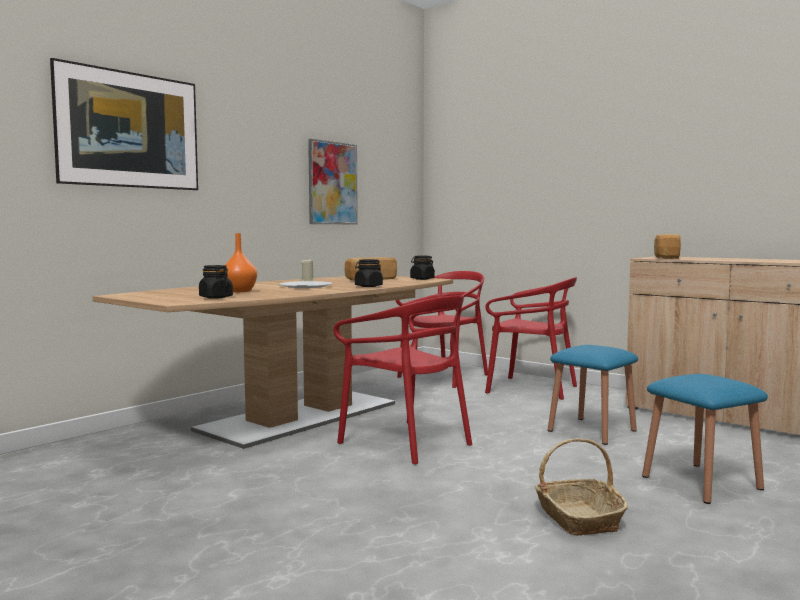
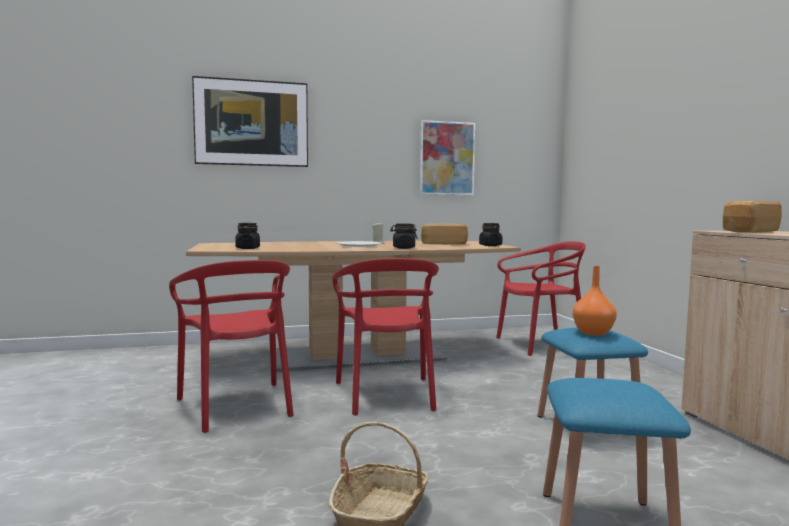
camera: 35 degrees right, 0 degrees up
(238, 291) = (290, 245): orange vase -> orange vase (592, 333)
(531, 389) = (607, 370): red chair -> red chair (237, 406)

